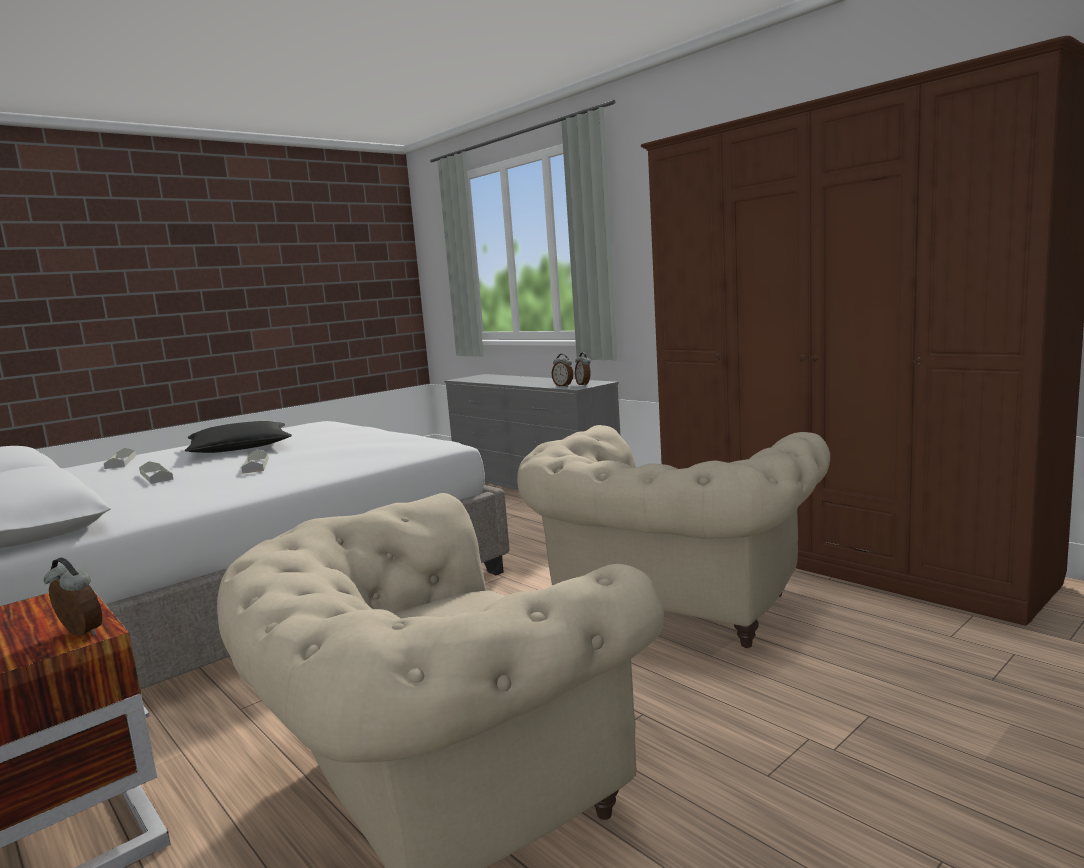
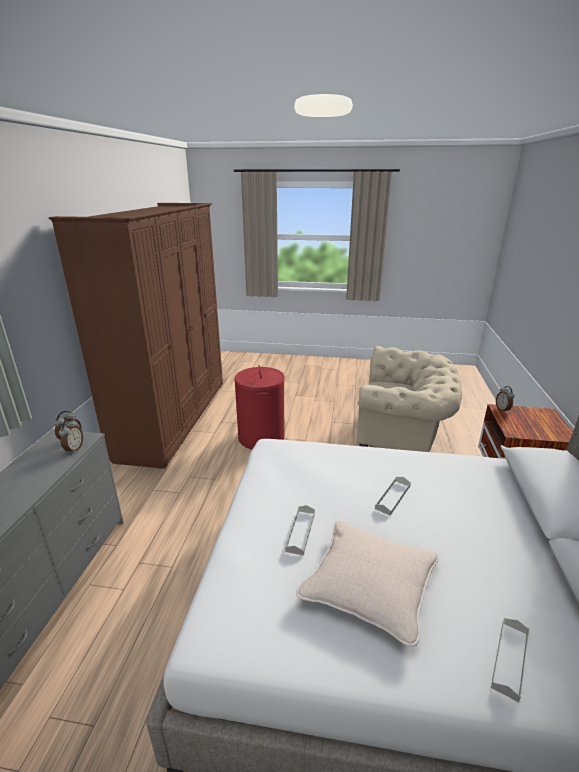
camera: 130 degrees left, 15 degrees up
(156, 476) = (470, 540): grey tray -> grey tray (300, 531)
(240, 447) = (369, 583): black pillow -> beige pillow
(669, 611) = (261, 438): beige armchair -> red laundry basket

